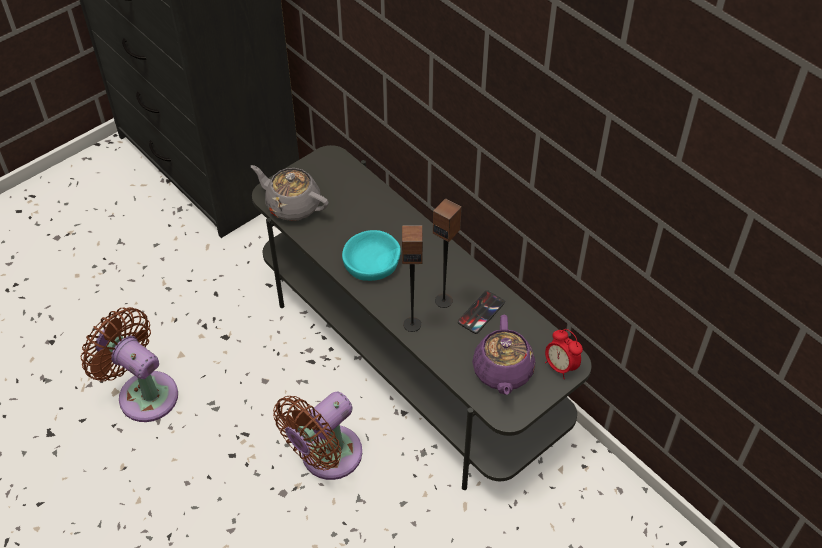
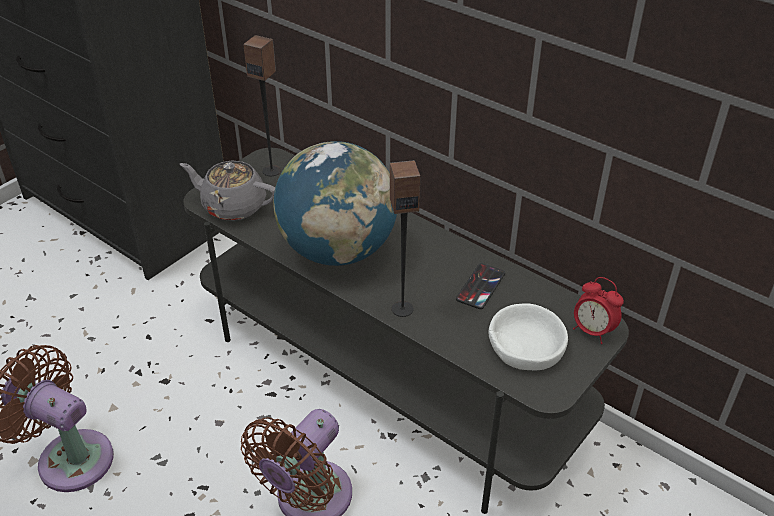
camera: 10 degrees left, 10 degrees down
(372, 261) = (338, 250): turquoise bowl -> globe
(444, 300) = (433, 279): speaker -> speaker (272, 171)
(502, 371) = (526, 345): purple teapot -> white bowl

